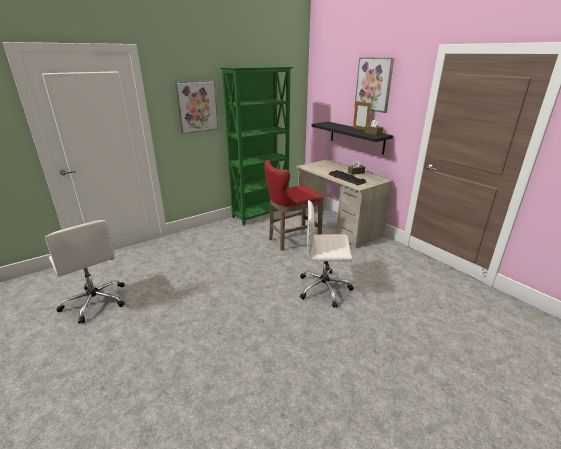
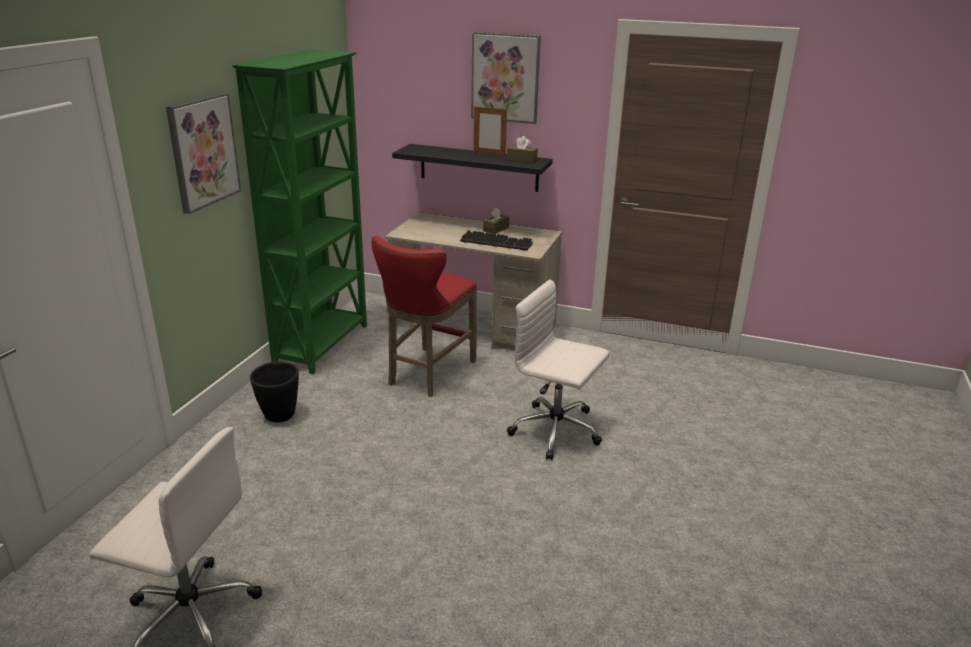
camera: 35 degrees left, 0 degrees up
(211, 238) = (279, 416): none -> black planter
(325, 288) = (557, 431): white office chair -> white office chair turned 60 degrees clockwise

